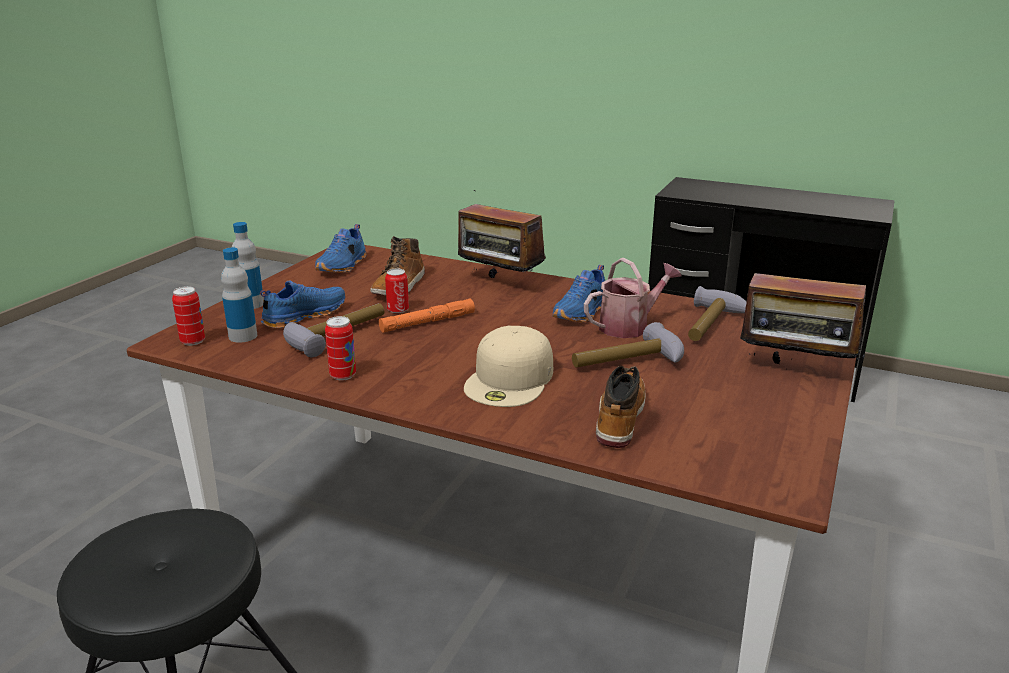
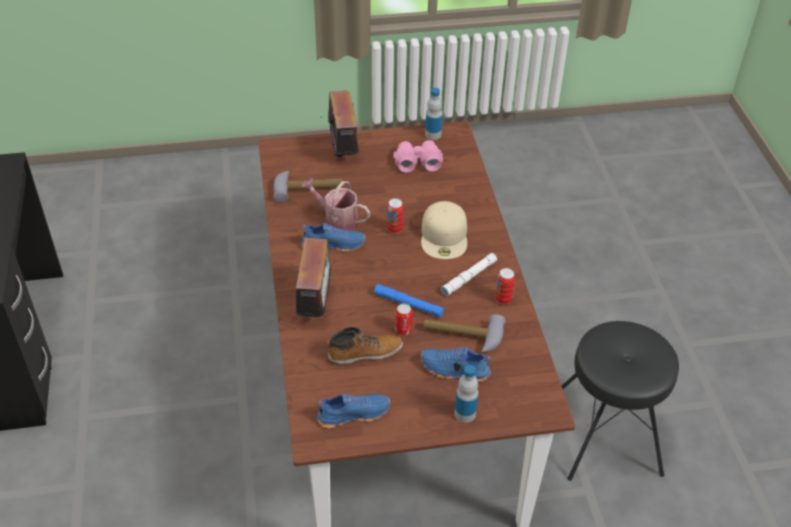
camera: 125 degrees left, 20 degrees up
(193, 341) = (537, 397): can -> can (395, 229)
(243, 336) = (507, 378): bottle -> bottle (433, 134)
(413, 368) = (469, 277): none -> white flashlight
(427, 322) = (408, 304): orange flashlight -> blue flashlight
(510, 379) = (444, 236): beige cap -> beige cap turned 105 degrees clockwise
(619, 418) = (445, 188): boot -> none
(628, 363) = (386, 203): hammer -> none
(713, 417) = (417, 162): none -> pink binoculars

